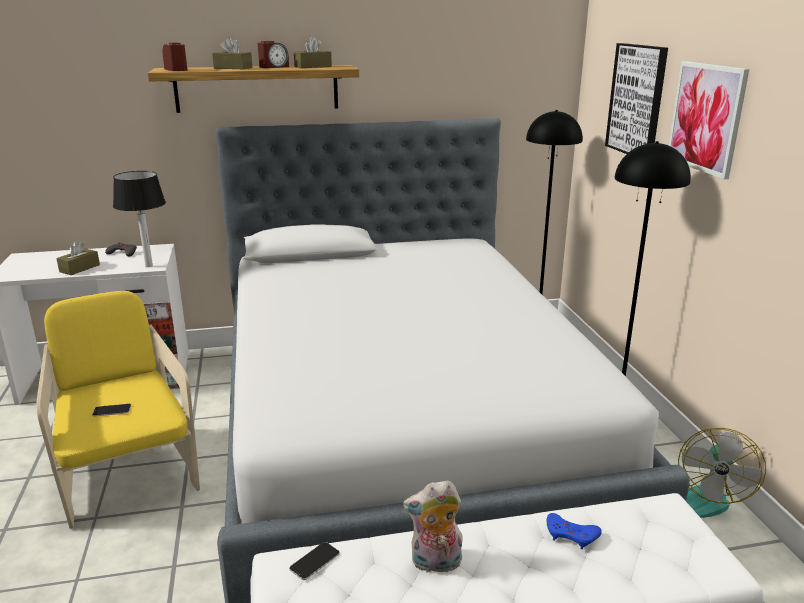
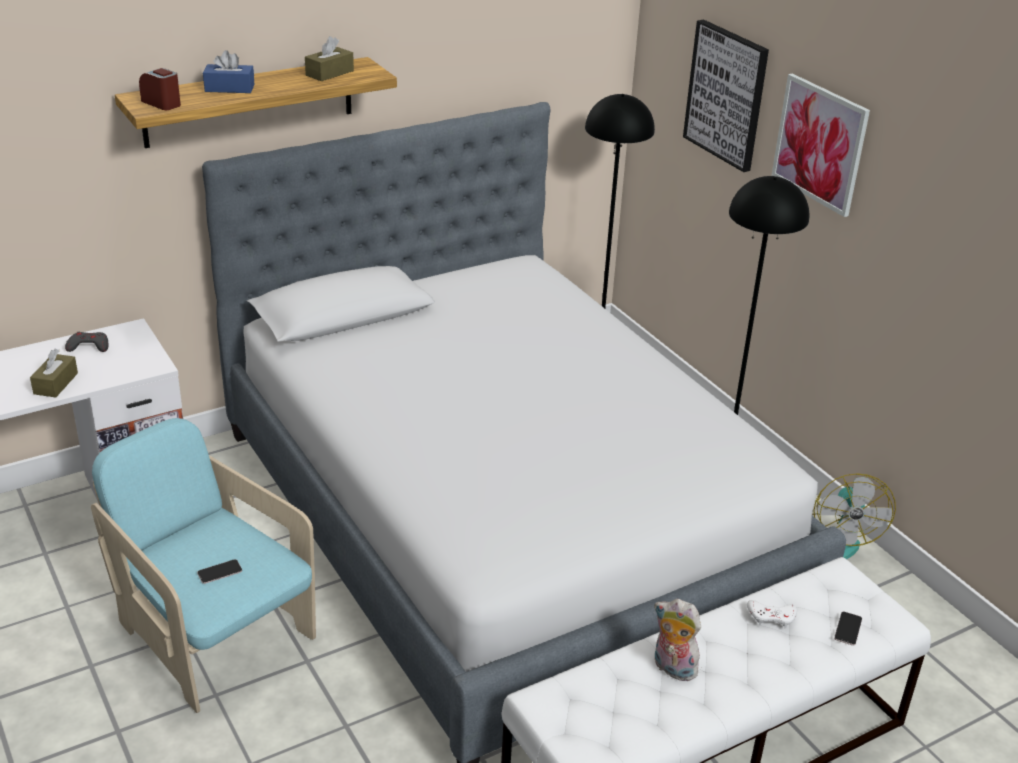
camera: 20 degrees left, 10 degrees up
(128, 473) = (213, 635): yellow armchair -> turquoise armchair
(148, 266) = (147, 366): table lamp -> none
(233, 68) = (229, 88): brown tissue box -> blue tissue box
(273, 67) = (278, 78): alarm clock -> none
(314, 561) = (568, 690): phone -> phone (848, 629)
(435, 564) = (672, 668): plush toy -> plush toy turned 60 degrees clockwise
(571, 535) = (771, 617): blue game controller -> white game controller

